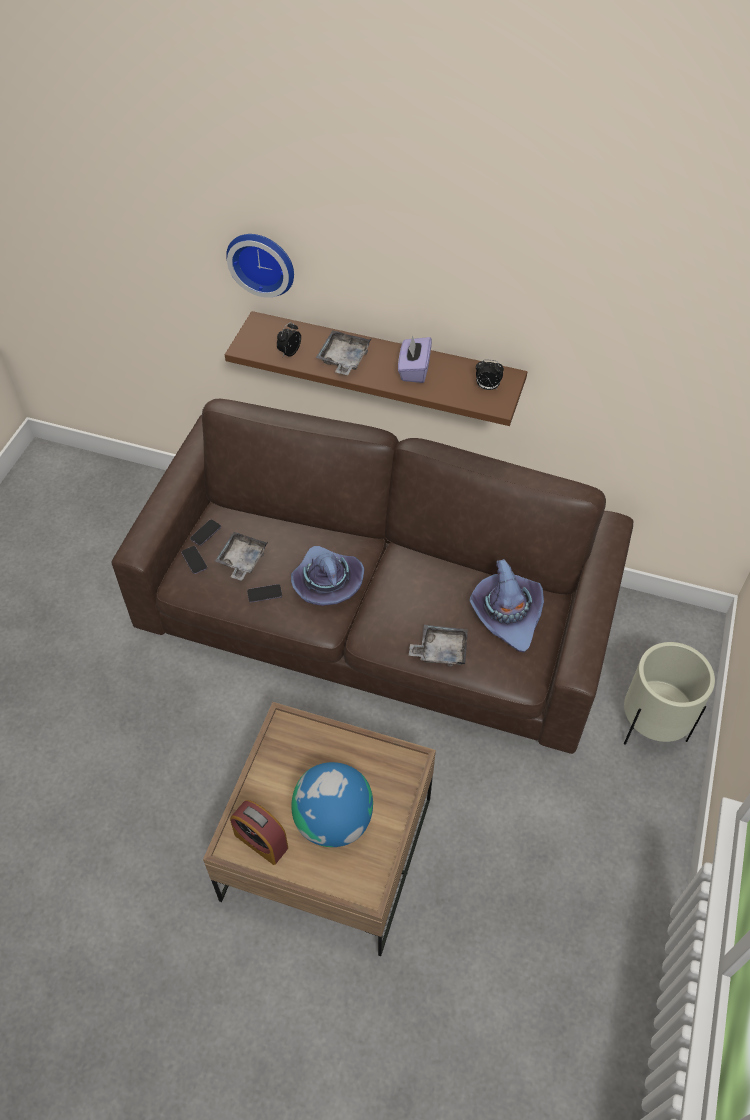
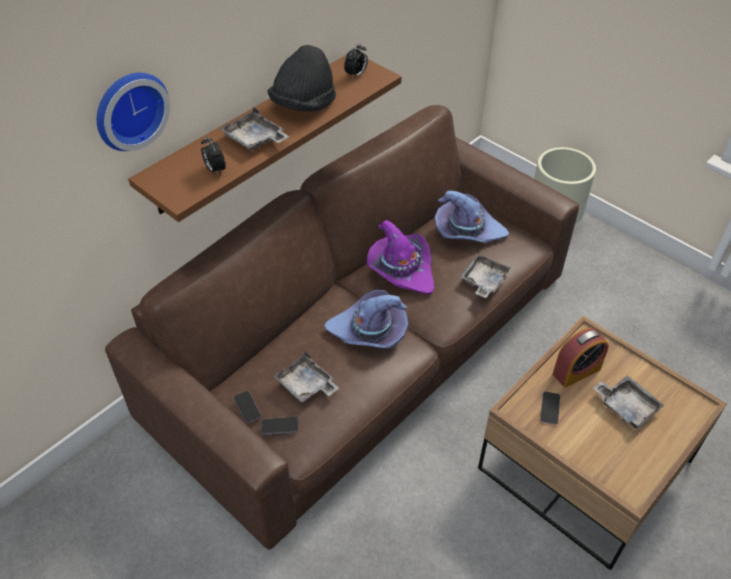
camera: 65 degrees left, 5 degrees down
(261, 841) = (632, 466): alarm clock -> alarm clock (576, 371)
(264, 594) = (358, 380): phone -> phone (550, 408)
(333, 820) = (626, 406): globe -> grey tray
(414, 370) = (303, 104): purple tissue box -> black hat
(416, 578) = (401, 270): none -> purple hat

